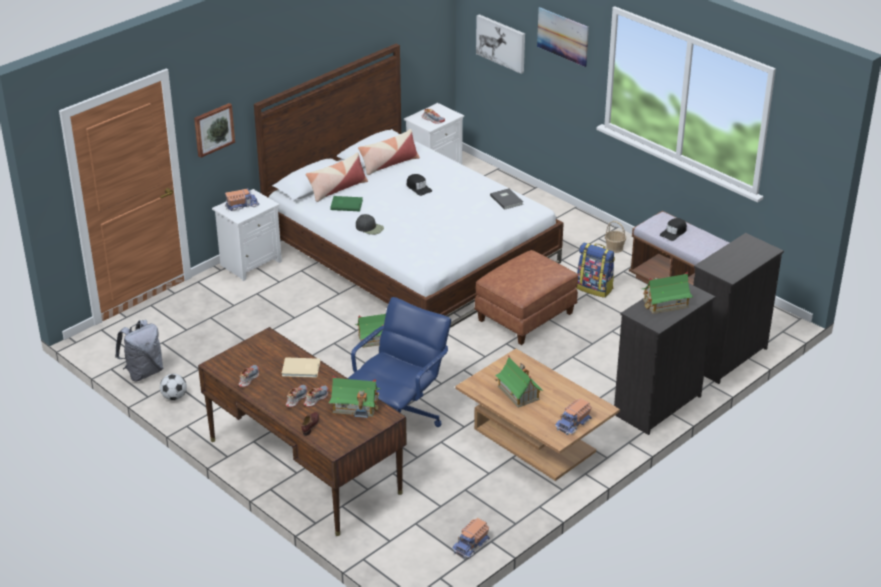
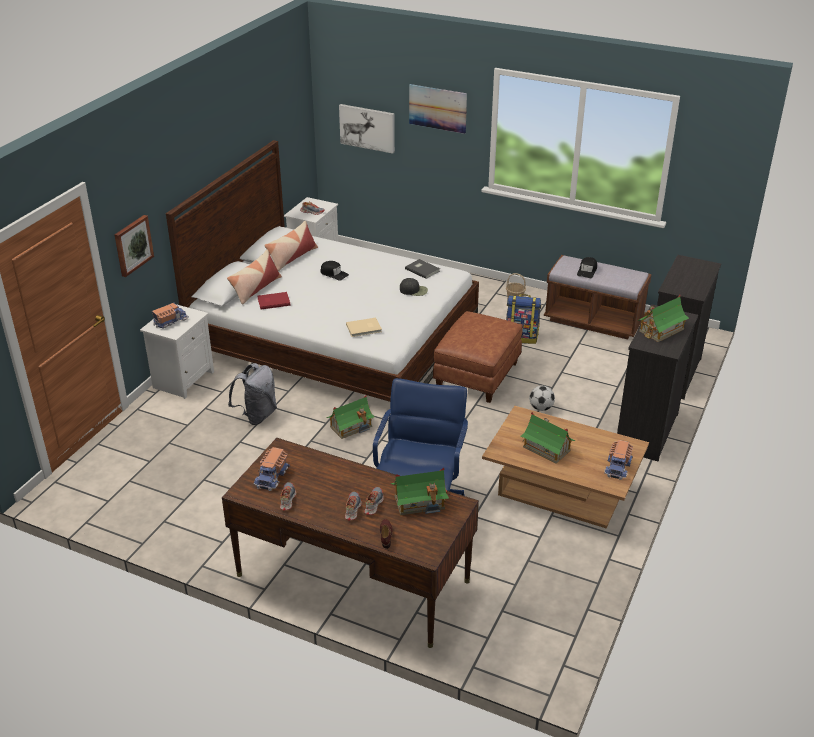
camera: 20 degrees left, 0 degrees up
(143, 372) = (124, 518): grey backpack -> grey backpack (257, 415)
(174, 397) = (172, 537): football -> football (541, 408)
(301, 369) = (338, 475): beige book -> beige book (364, 328)
(346, 204) = (273, 301): green book -> red book
(370, 228) = (310, 319): black cap -> black cap (414, 290)
(471, 545) = (571, 619): toy truck -> toy truck (272, 476)

